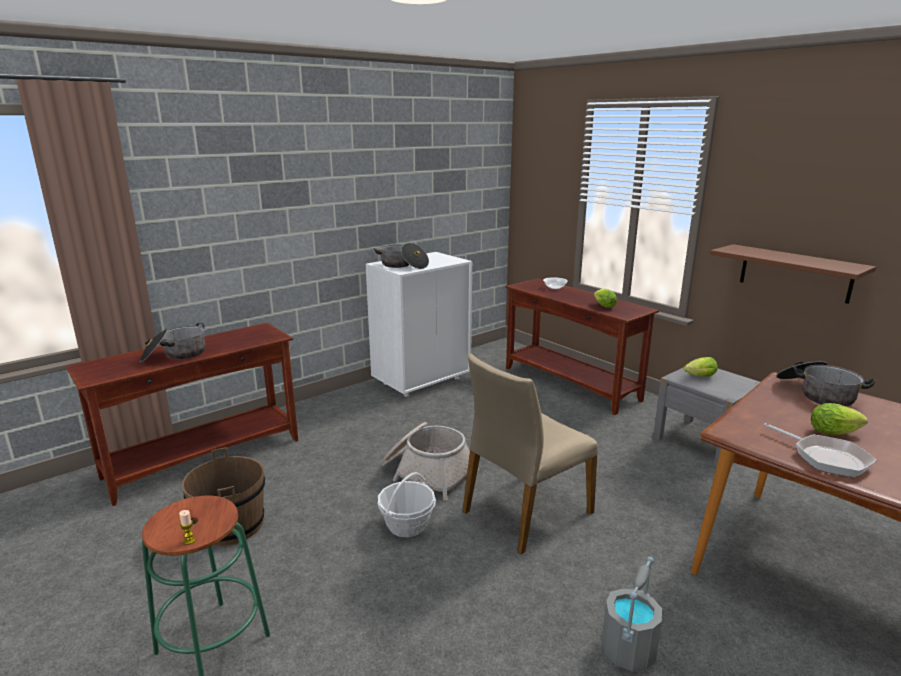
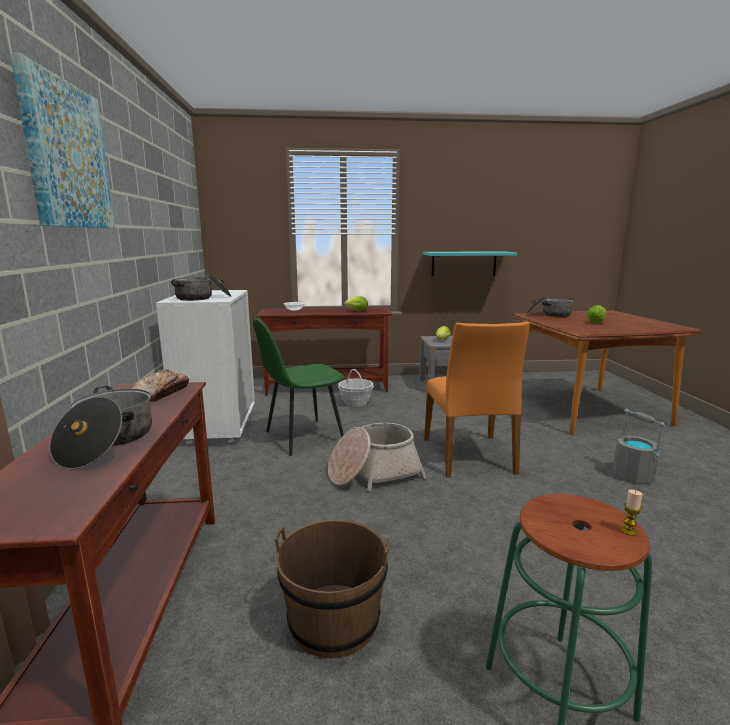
camera: 55 degrees left, 5 degrees down
(259, 336) = (161, 393): none -> bread
(268, 165) = (67, 156): none -> picture
(407, 525) = (442, 506): basket -> basket (355, 402)
(449, 417) = (302, 437): none -> green chair
(525, 511) = (469, 455): beige chair -> orange chair
(795, 273) = (463, 264): brown shelf -> turquoise shelf
(826, 458) = (623, 328): frying pan -> none

